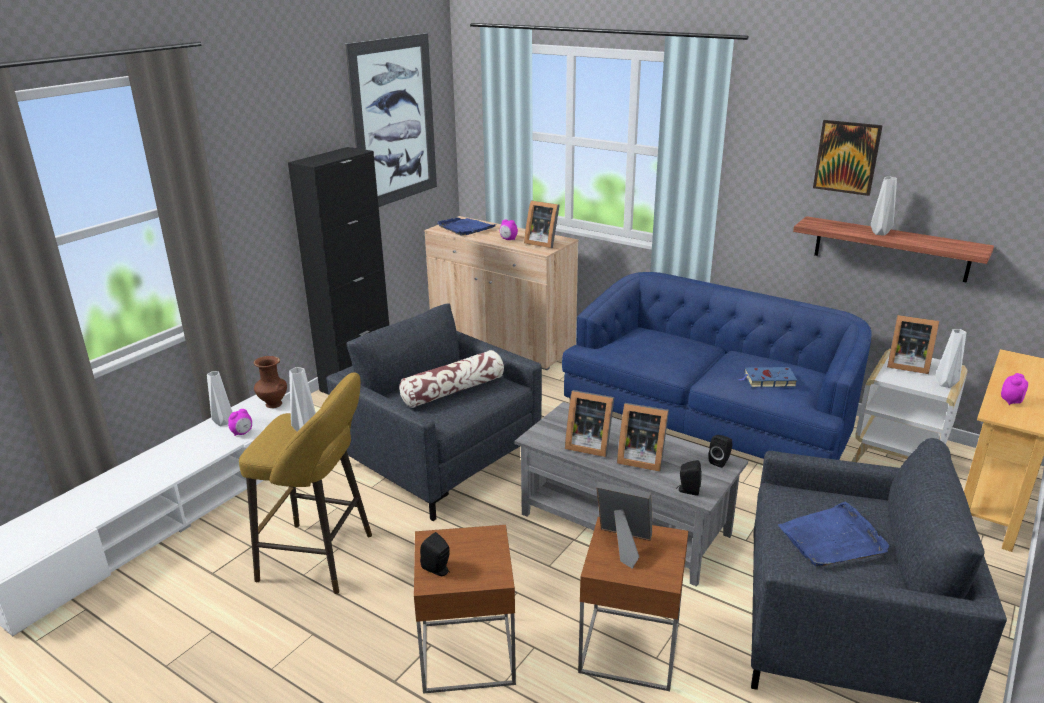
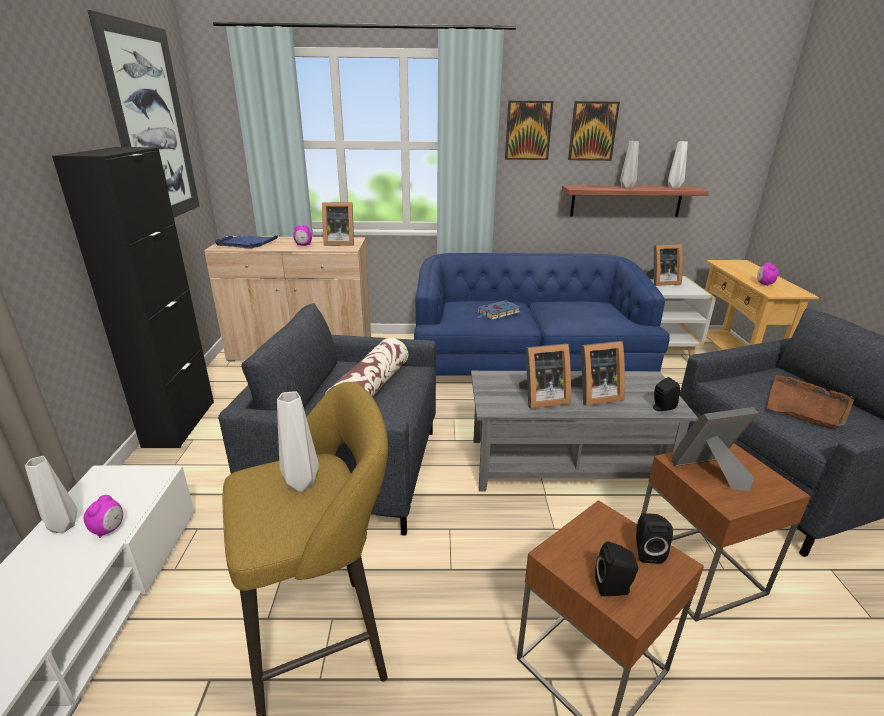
camera: 35 degrees left, 0 degrees up
(273, 404) = (124, 477): brown vase -> none
(720, 461) = (646, 378): black speaker -> black speaker (646, 551)
(766, 147) = (528, 130): none -> picture
(768, 380) = (593, 313): blue book -> blue book (497, 313)
(832, 539) = (806, 405): blue tray -> brown tray
(945, 384) = (697, 288): white vase -> white vase (673, 187)

